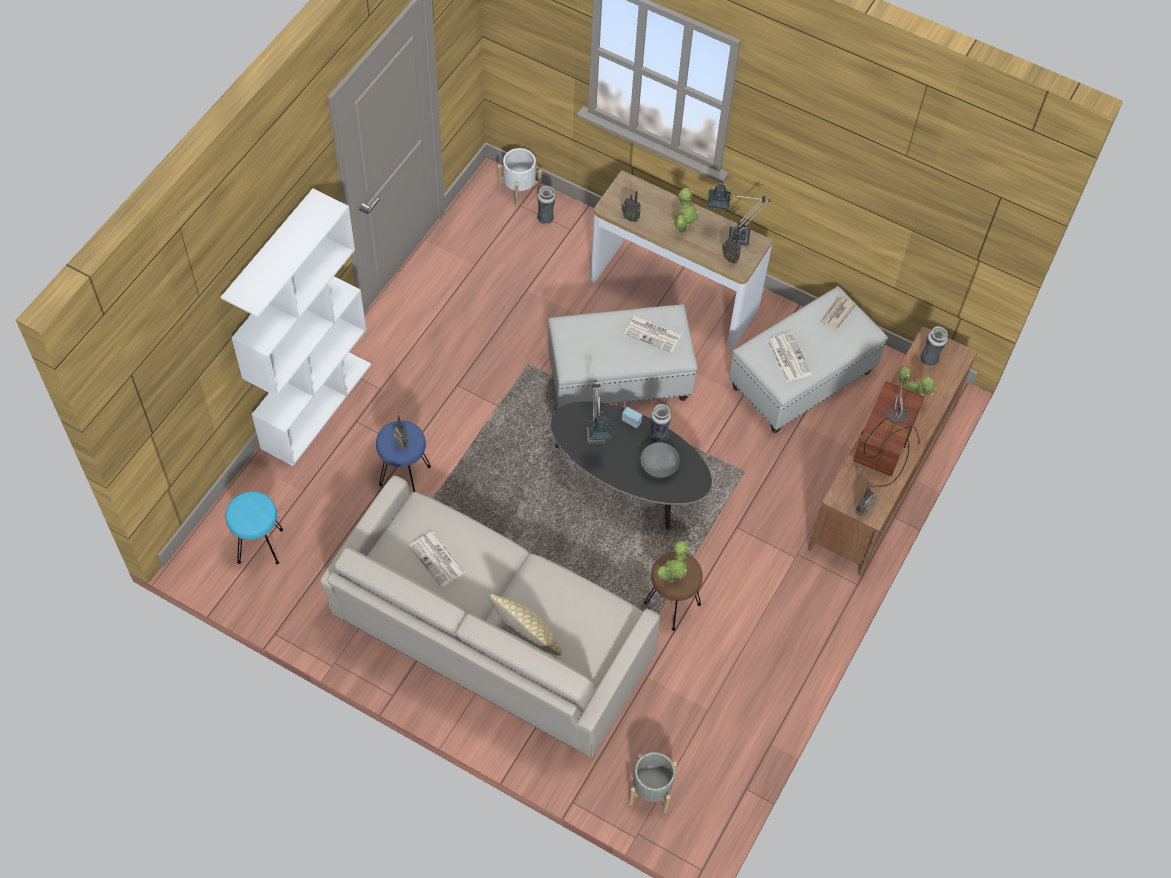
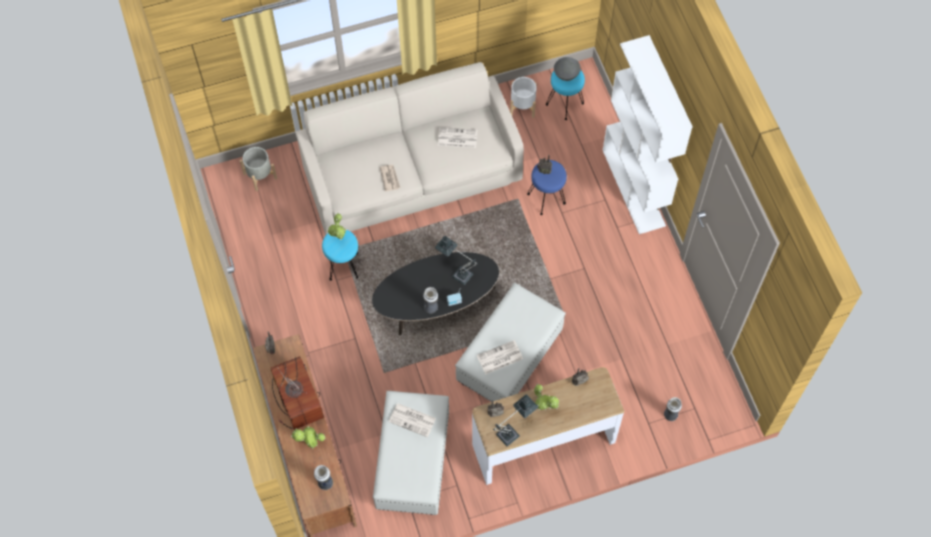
camera: 135 degrees right, 5 degrees up
(519, 190) = (708, 418): white planter -> white planter (522, 106)
(527, 639) = (373, 145): pillow -> none
(659, 467) = (411, 291): grey bowl -> grey bowl (566, 74)
(671, 604) = (343, 266): brown stool -> turquoise stool
(836, 314) = (416, 478): newspaper -> newspaper (390, 178)

